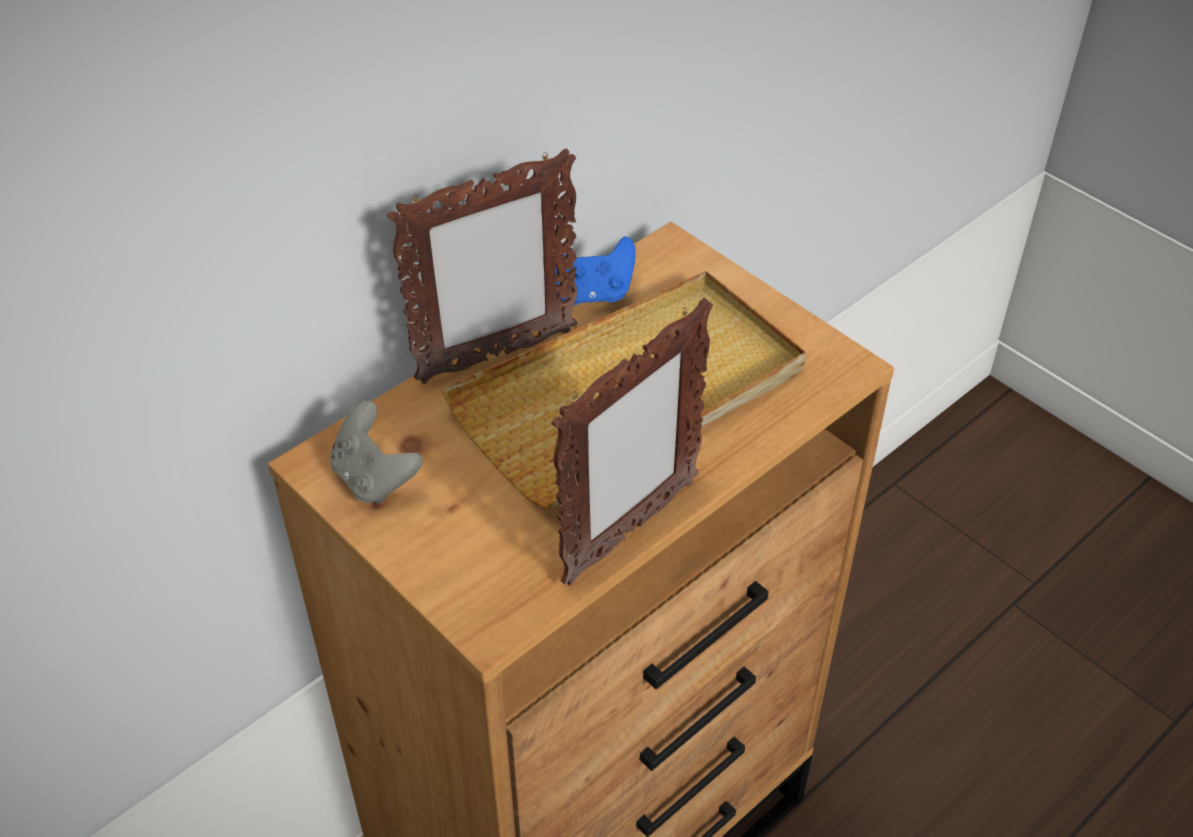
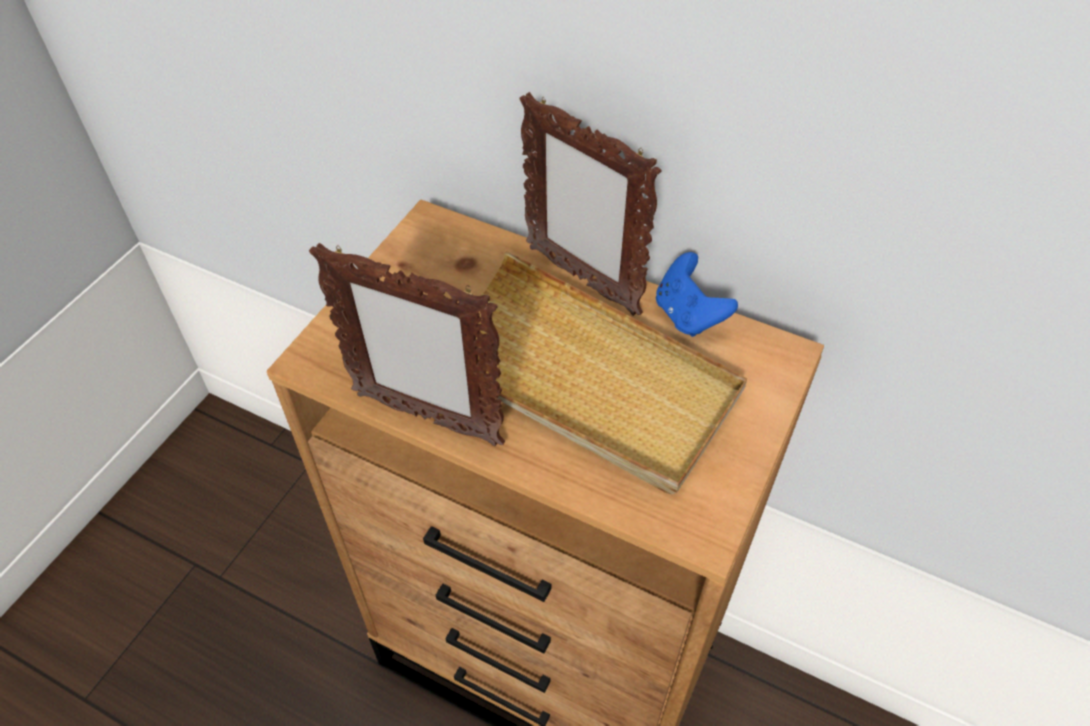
camera: 70 degrees right, 5 degrees up
(374, 478) = (425, 255): grey game controller -> none

